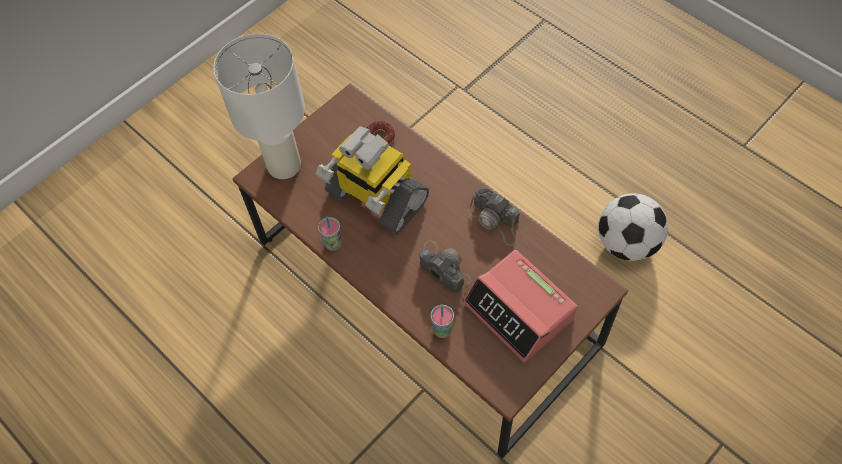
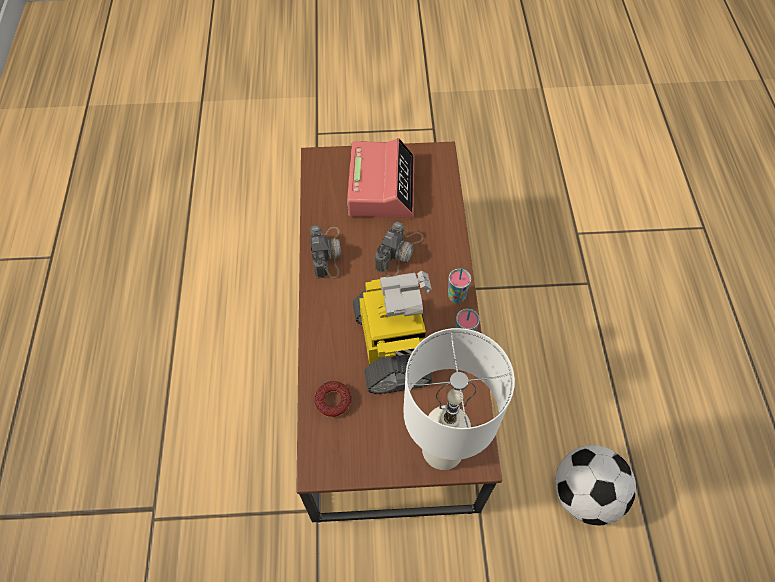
camera: 140 degrees left, 0 degrees up
(442, 330) = (444, 214): cup -> cup (456, 296)
(443, 266) = (399, 252): camera -> camera turned 150 degrees counterclockwise
(627, 243) = (217, 264): football -> football (585, 494)

